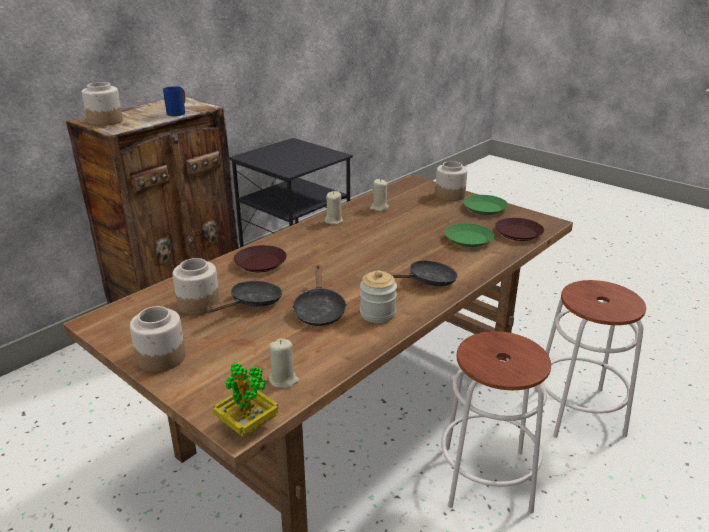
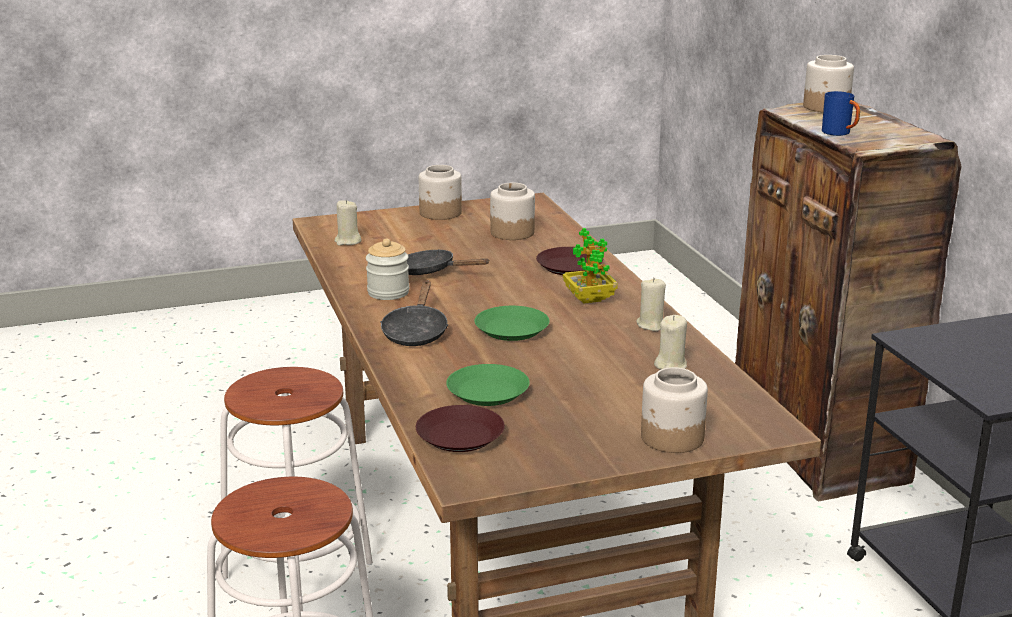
camera: 120 degrees right, 5 degrees down
(247, 424) = (316, 224): potted plant -> potted plant (589, 298)
(252, 303) = (485, 250): black frying pan -> none
(485, 208) = (583, 447): green plate -> green plate (512, 330)

